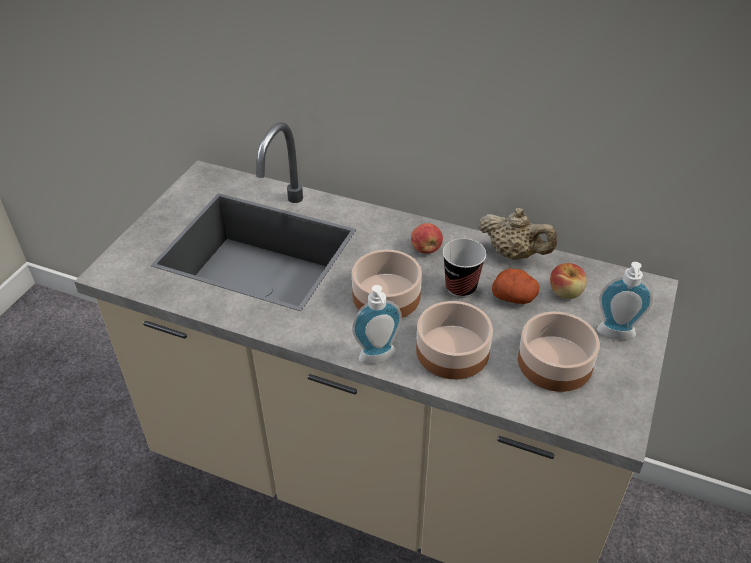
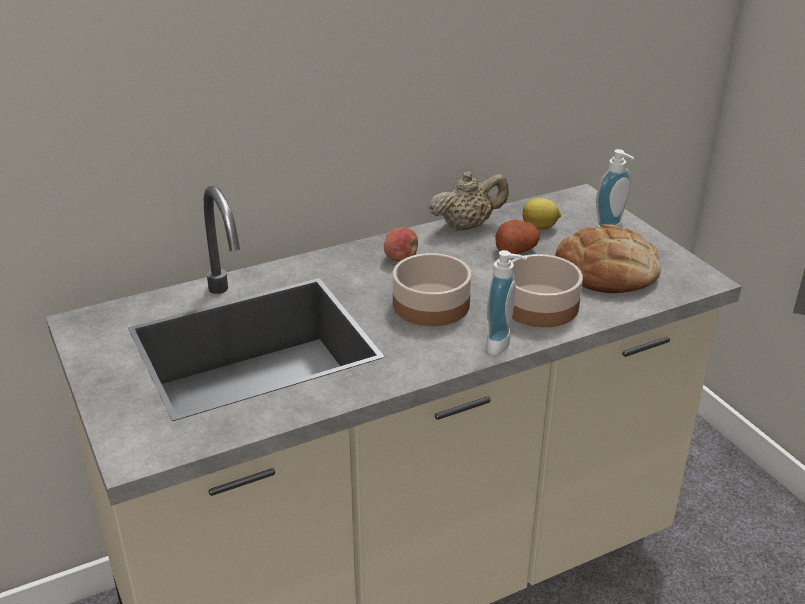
camera: 50 degrees left, 10 degrees down
(461, 287) = (471, 266): cup -> none
(553, 363) = (607, 270): bowl -> bread
(566, 292) = (540, 227): apple -> lemon

